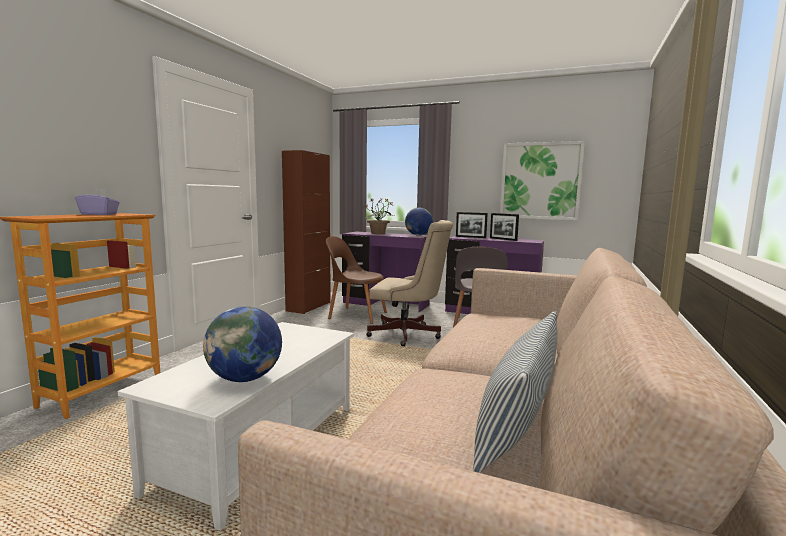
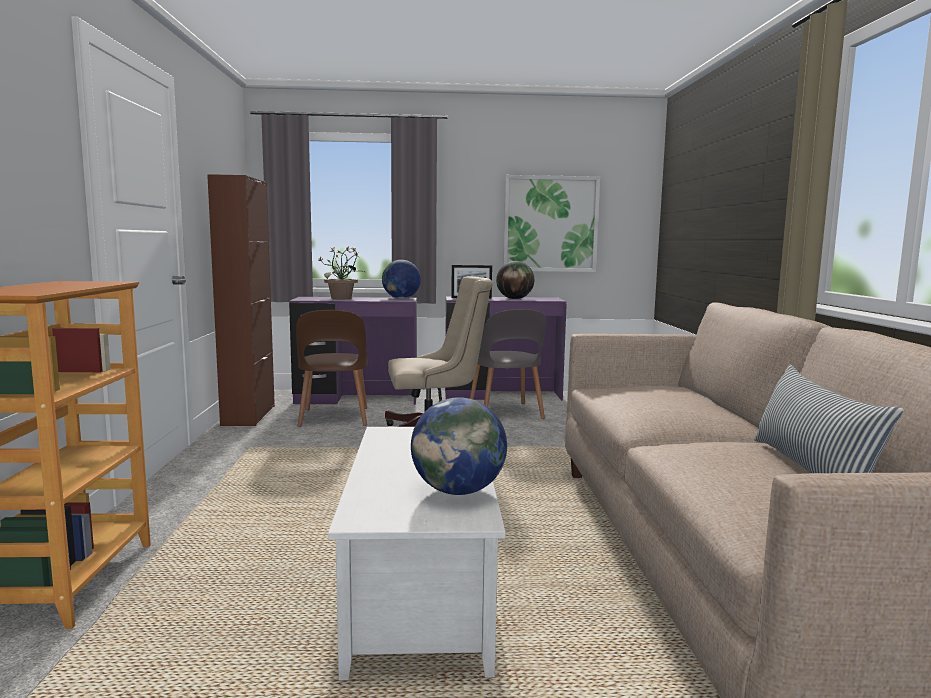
camera: 25 degrees left, 0 degrees up
(99, 214) = (57, 284): purple tissue box -> none
(355, 315) = (334, 418): brown chair -> brown chair turned 90 degrees counterclockwise
(503, 239) = (514, 299): picture frame -> globe

